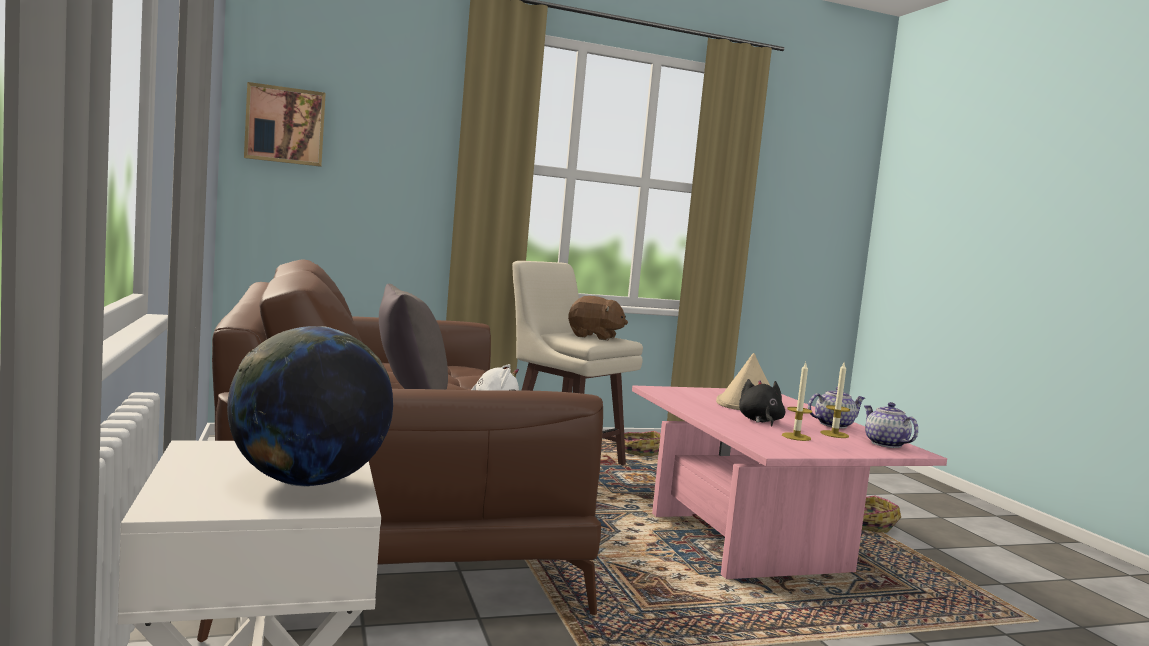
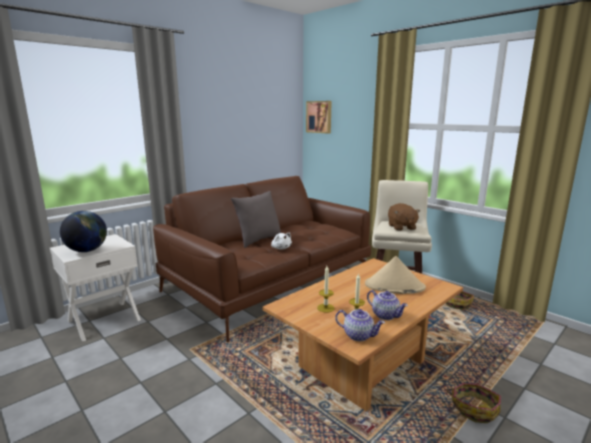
camera: 65 degrees right, 10 degrees up
(753, 543) = (363, 367): pink coffee table -> brown coffee table
(760, 421) = (348, 295): black plush toy -> none
(884, 444) = (359, 335): teapot -> teapot turned 75 degrees clockwise

